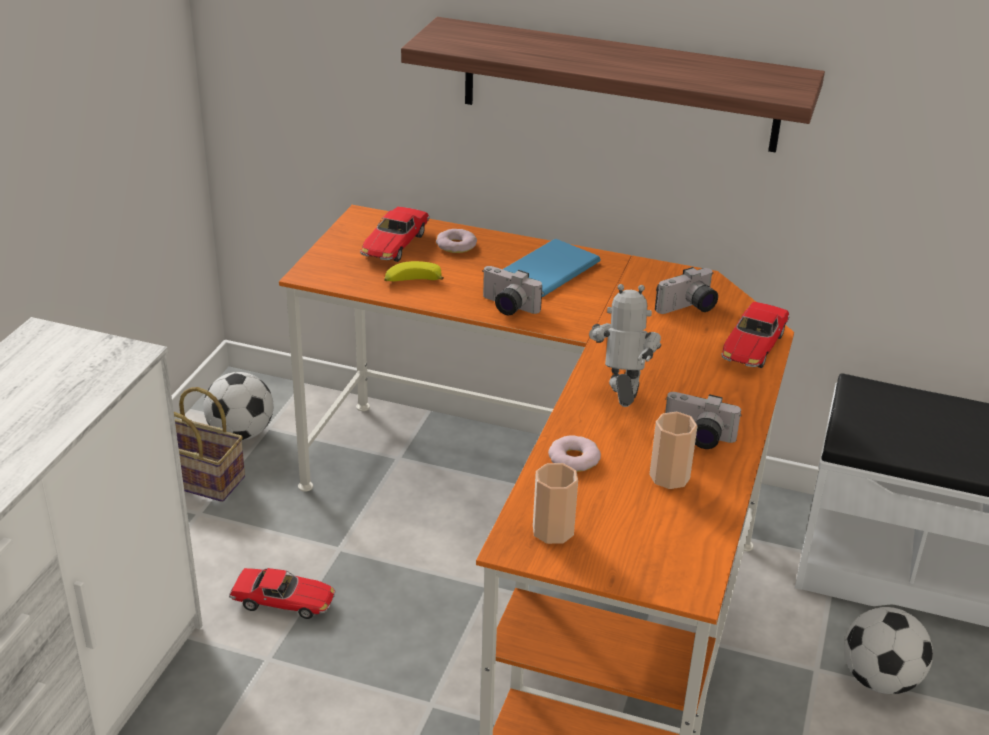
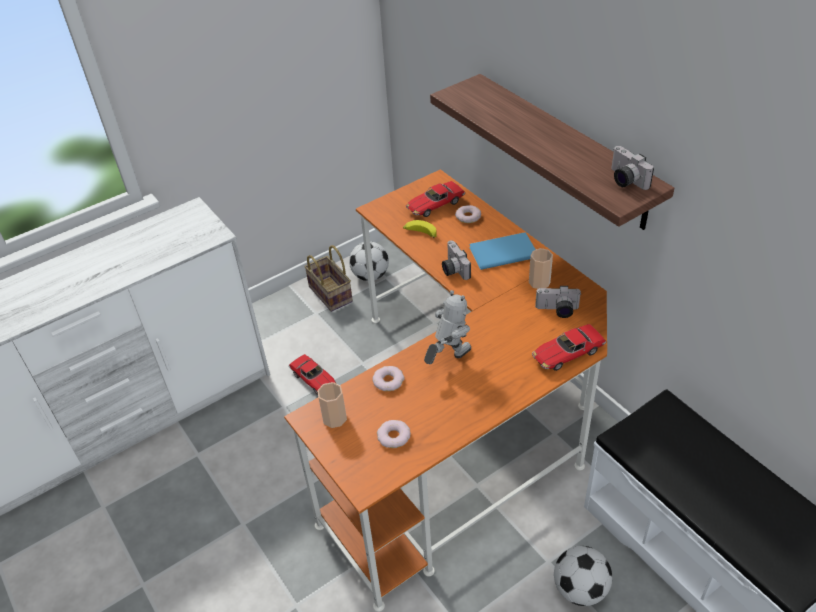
camera: 40 degrees right, 10 degrees up
(657, 516) = (394, 436): none -> donut
(669, 477) = (425, 416): cup -> cup (539, 282)
(697, 438) = (467, 399): camera -> camera (624, 180)

